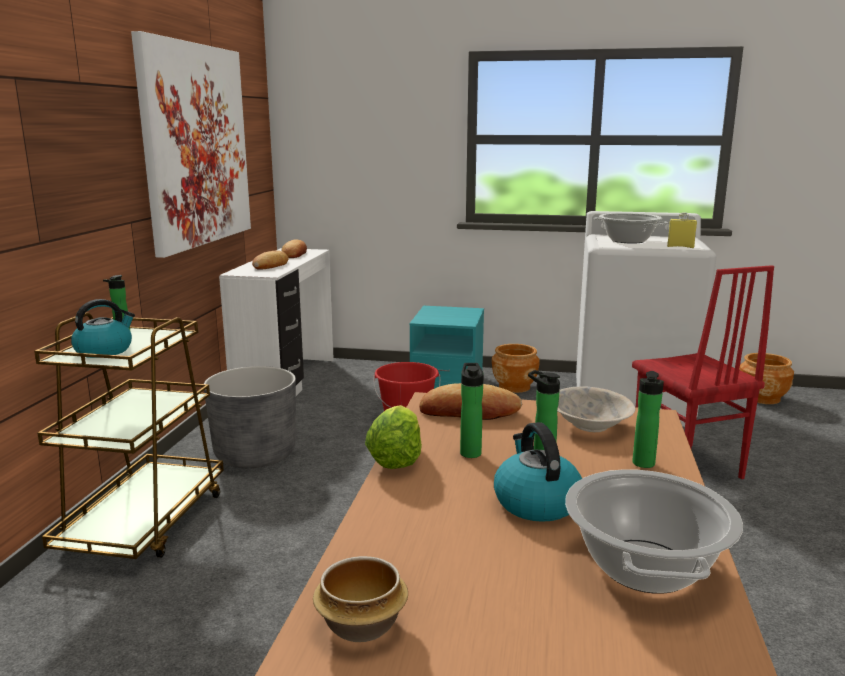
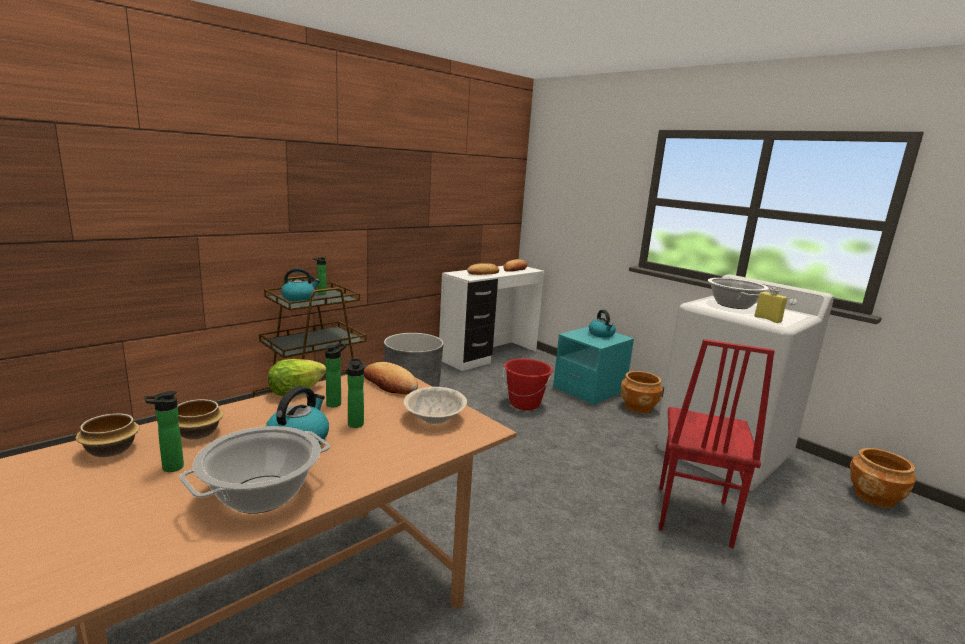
camera: 35 degrees right, 0 degrees up
(196, 145) = (437, 187): picture -> none
(410, 551) = (197, 433): none -> bowl
(450, 312) = (601, 334): none -> kettle
(643, 465) = (403, 450): bottle -> bottle (169, 468)

